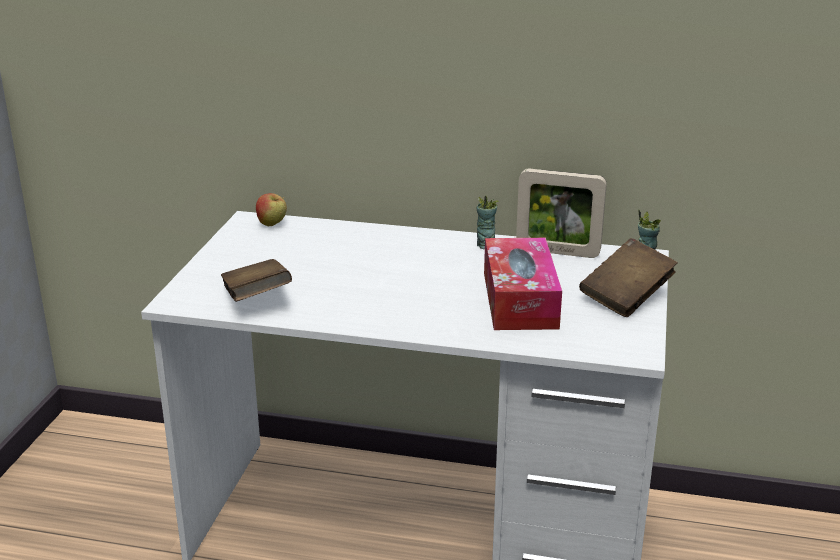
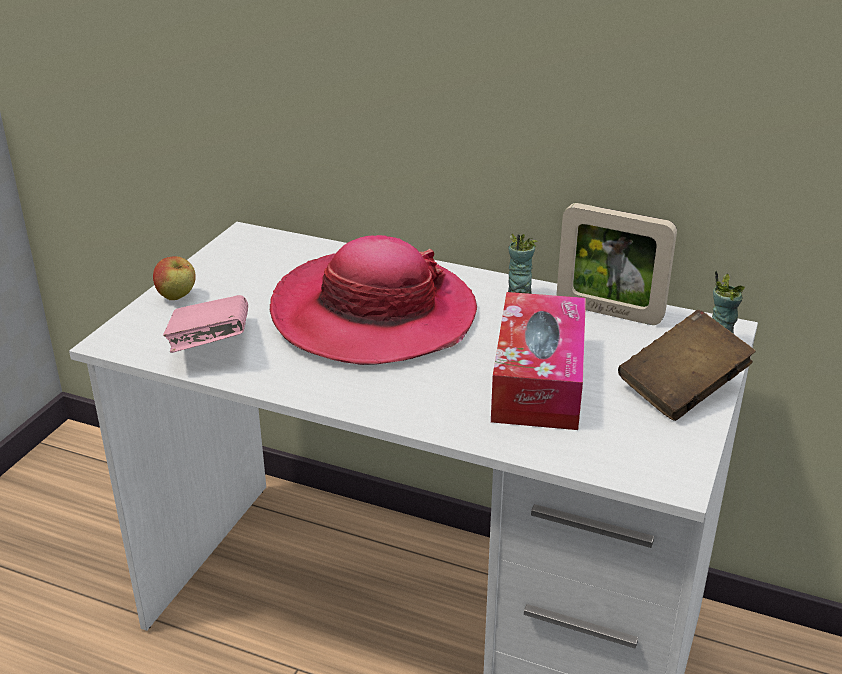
camera: 10 degrees right, 5 degrees up
(257, 299) = (210, 346): brown book -> pink book
(272, 224) = (269, 243): apple -> apple (177, 298)
(377, 267) = (373, 314): none -> hat

